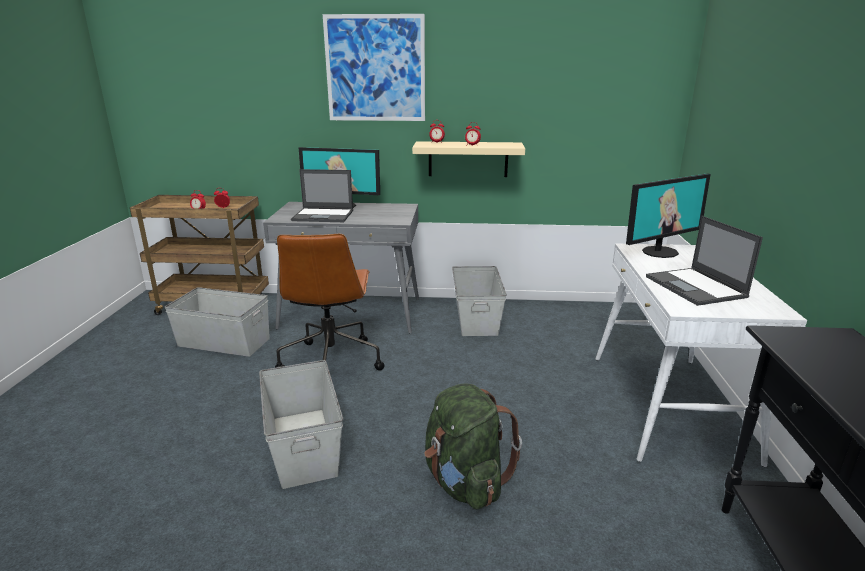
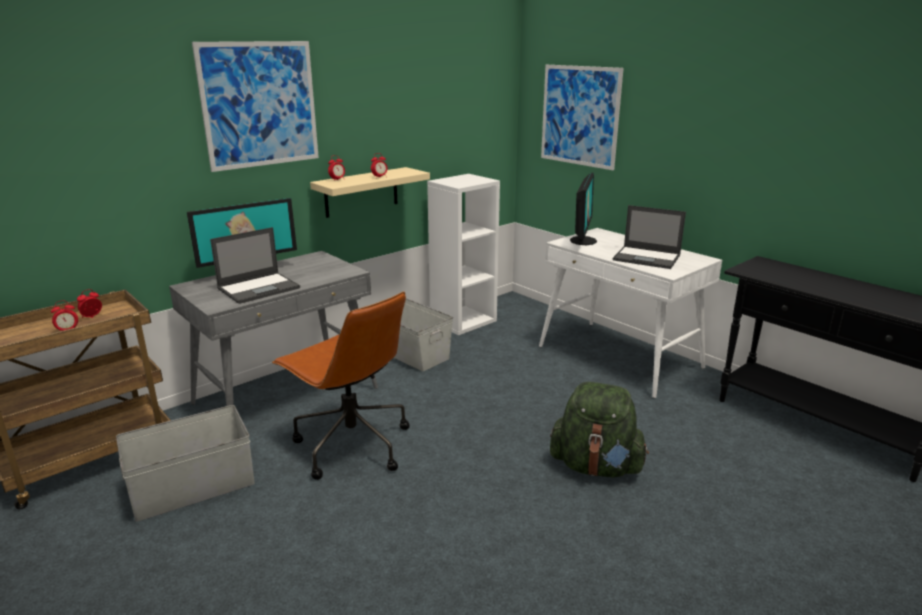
camera: 45 degrees left, 0 degrees up
(304, 444) = (453, 515): grey storage box -> none
(562, 311) = (463, 321): none -> white bookcase
(730, 104) = (579, 116): none -> picture

